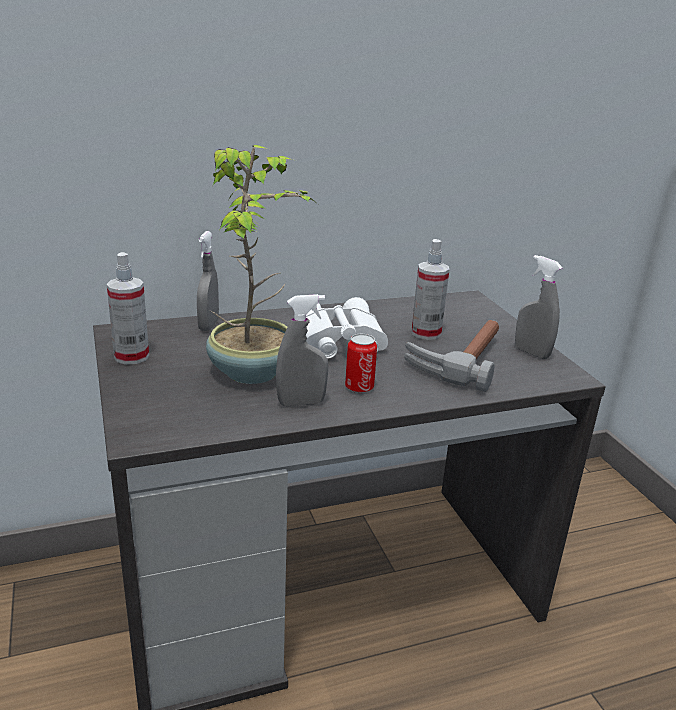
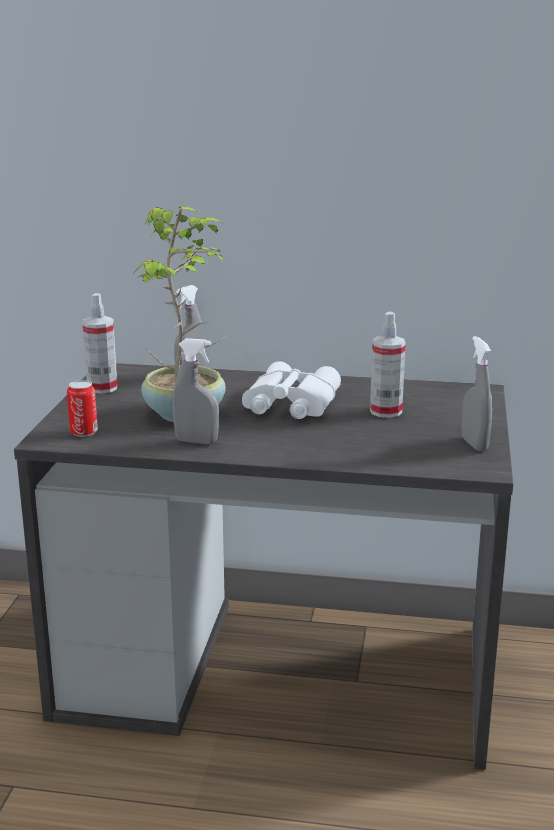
camera: 30 degrees right, 5 degrees down
(359, 387) = (261, 440): can -> can (84, 432)
(458, 358) = (388, 436): hammer -> none

